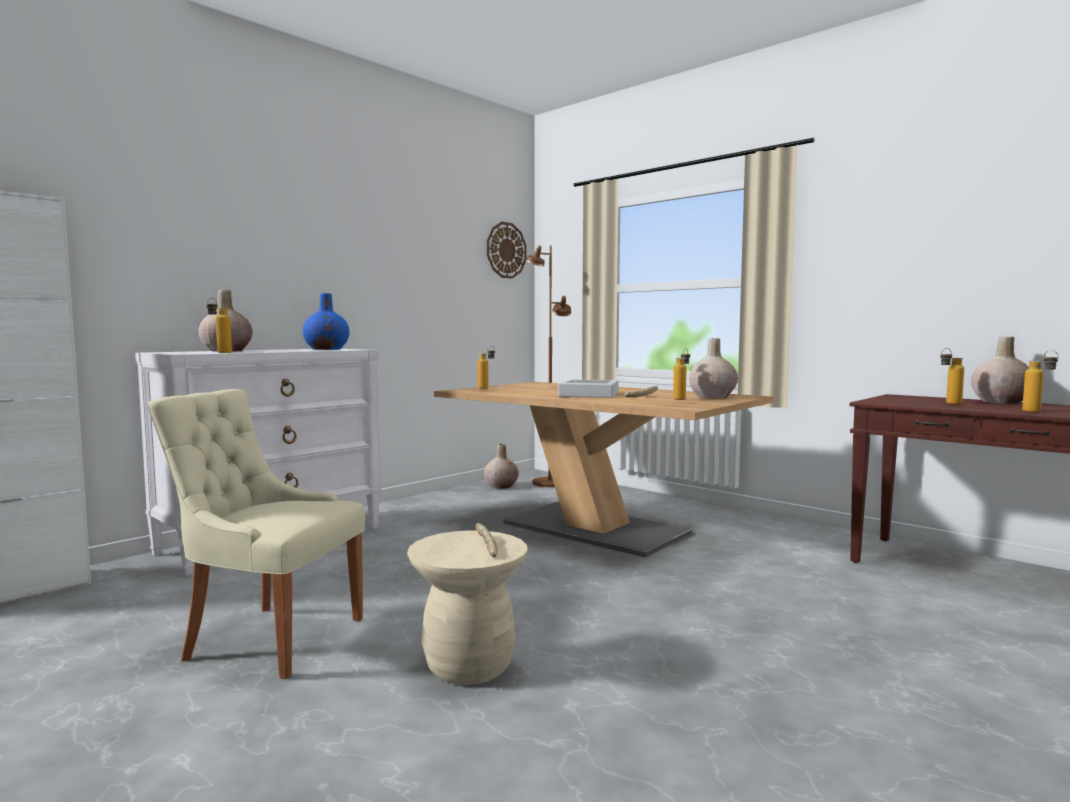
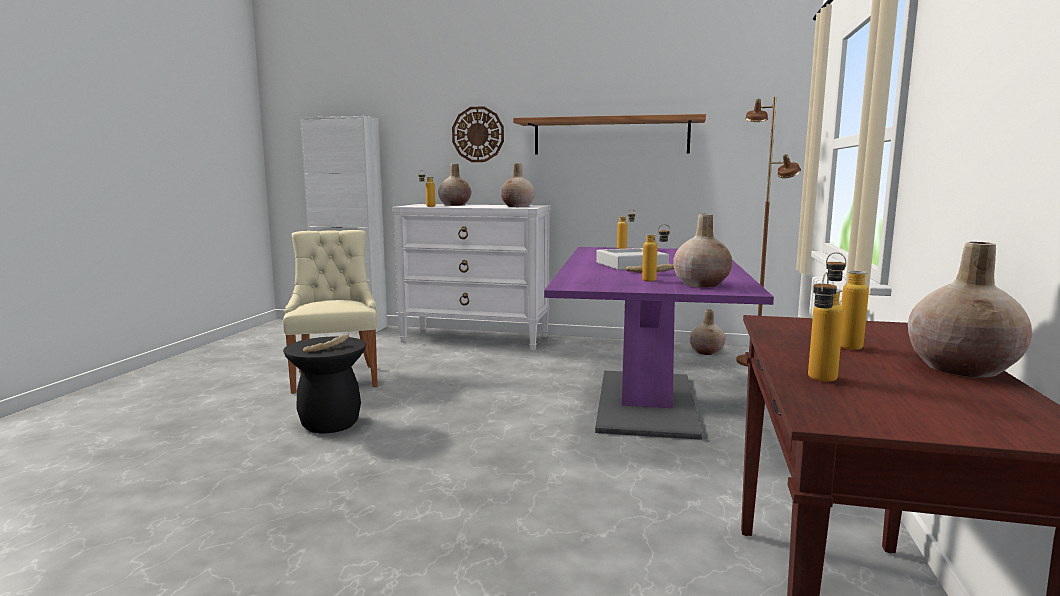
camera: 60 degrees right, 5 degrees up
(327, 349) = (518, 206): blue vase -> beige vase
(389, 268) = (610, 136): none -> shelf
(469, 666) = (330, 424): beige stool -> black stool
(506, 250) = (764, 104): wall clock -> wall clock (478, 134)
(595, 528) = (646, 402): brown dining table -> purple dining table

